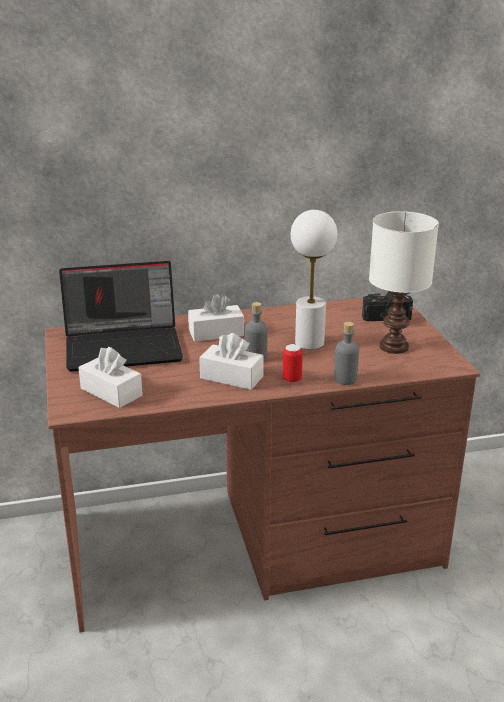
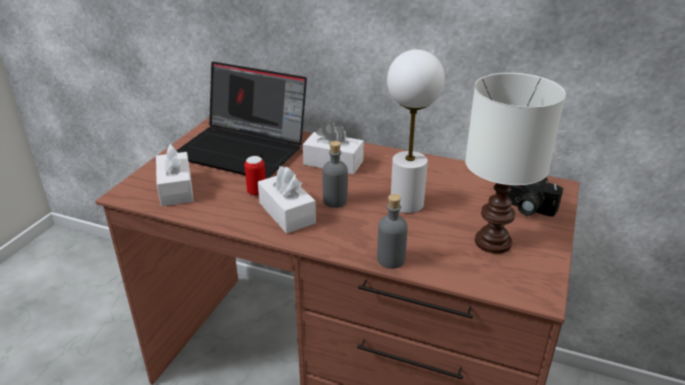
camera: 35 degrees right, 5 degrees up
(292, 380) = (337, 238): can -> can (257, 192)

